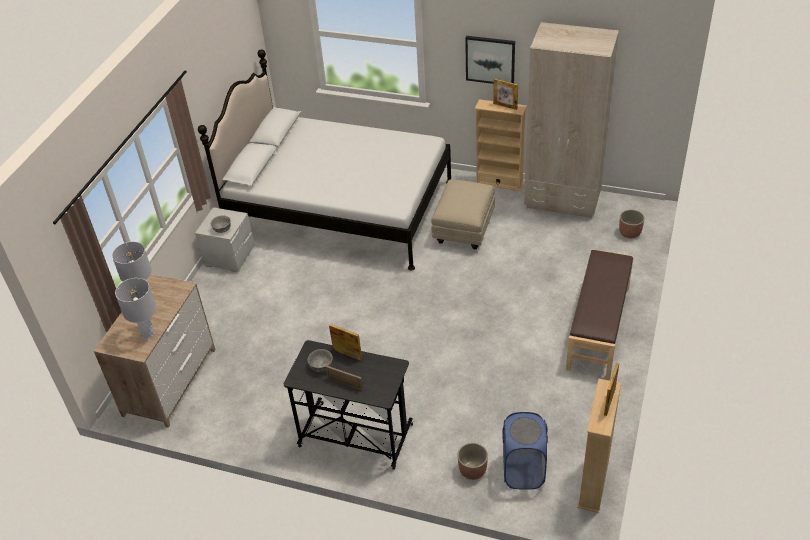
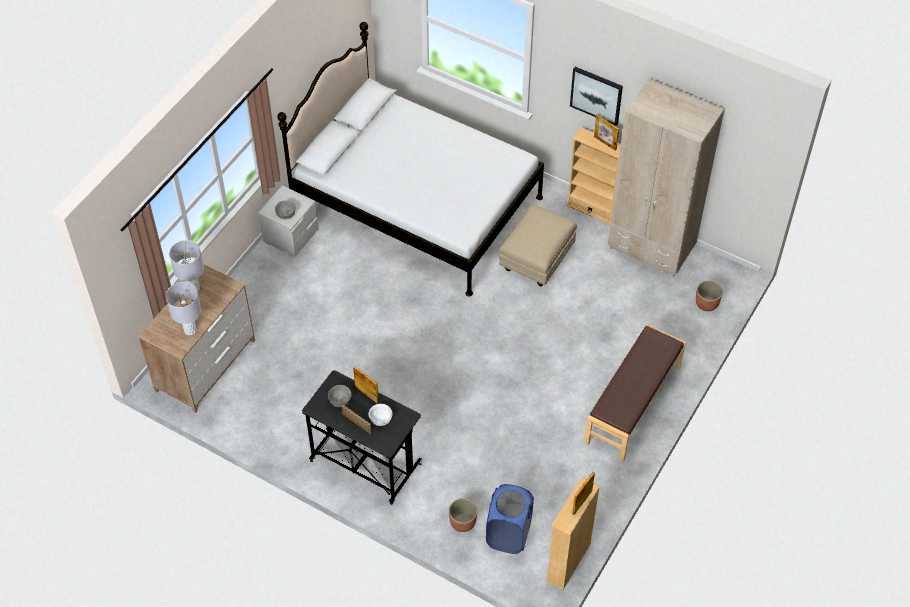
camera: 10 degrees right, 10 degrees up
(368, 374) = (380, 419): none -> white bowl

